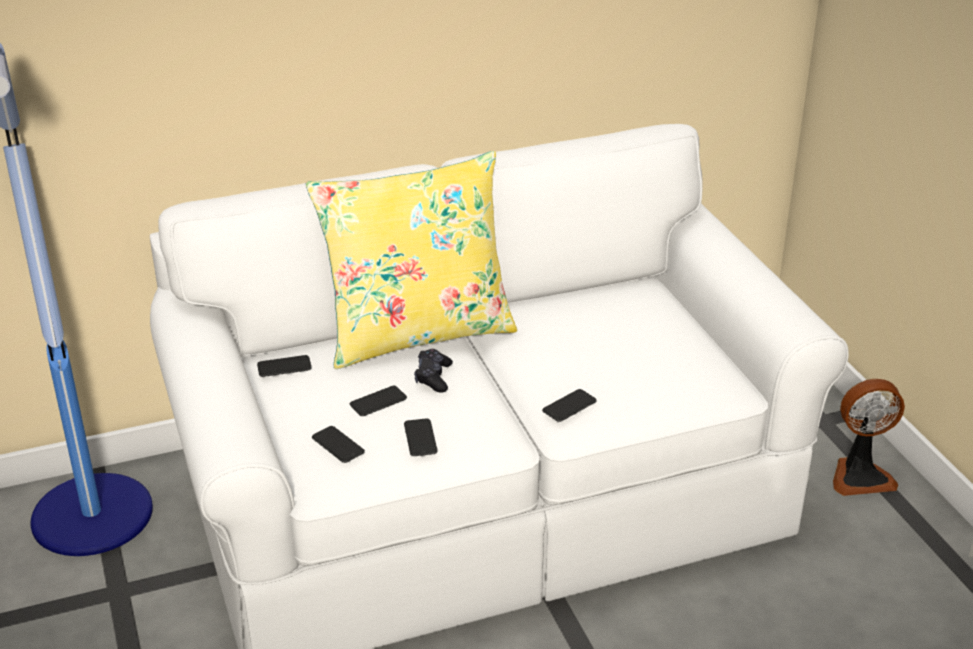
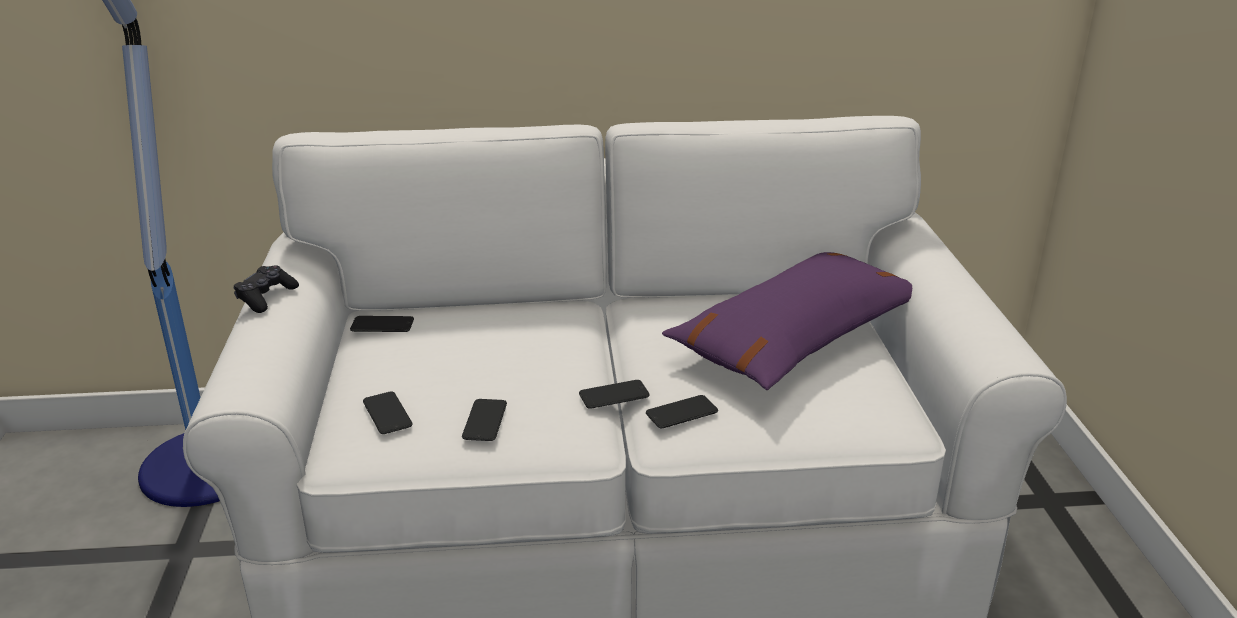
camera: 15 degrees right, 5 degrees down
(378, 402) = (460, 374): phone -> phone (614, 395)
(417, 333) = (546, 311): yellow pillow -> none
(433, 377) = (537, 358): black game controller -> black game controller (266, 297)
(631, 328) = (796, 339): none -> purple pillow
(860, 476) = (1083, 573): fan -> none

